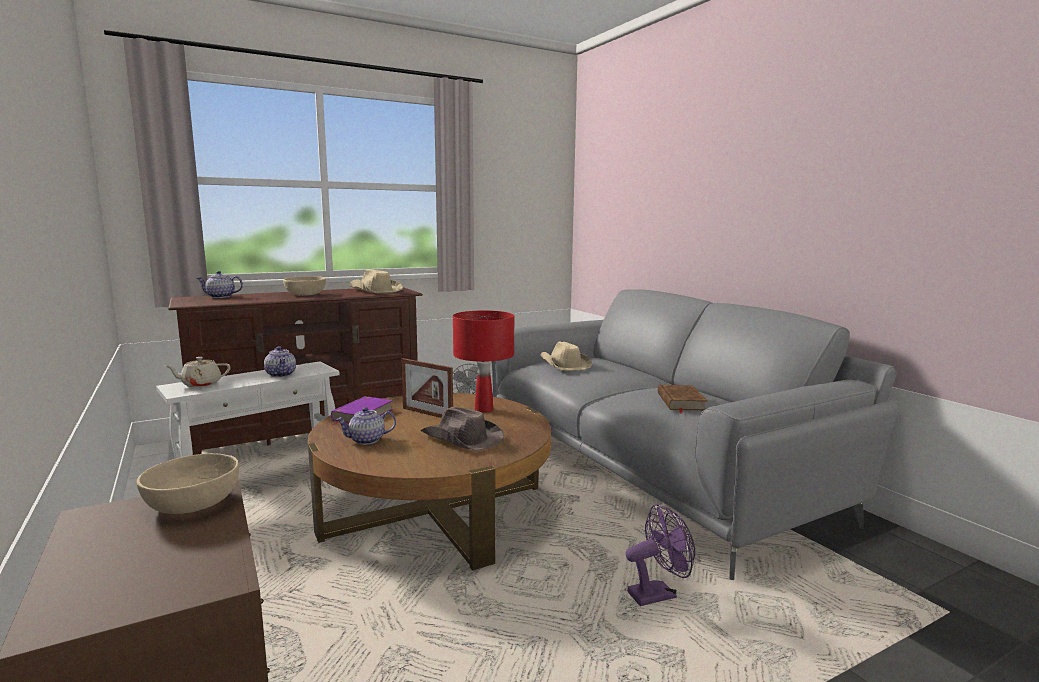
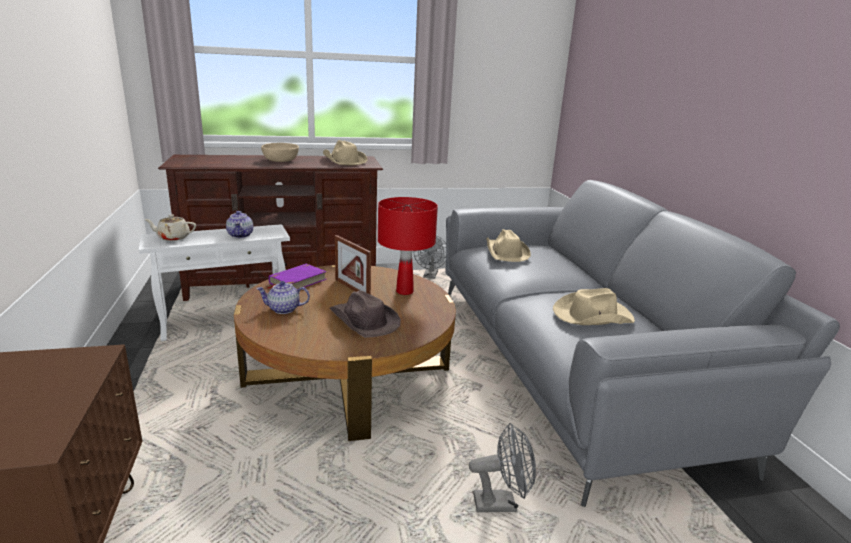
camera: 15 degrees right, 10 degrees up
(192, 503) = (74, 363): beige bowl -> none
(220, 297) = (210, 157): teapot -> none
(658, 593) = (501, 503): purple fan -> grey fan
(680, 402) = (591, 315): brown book -> beige hat

